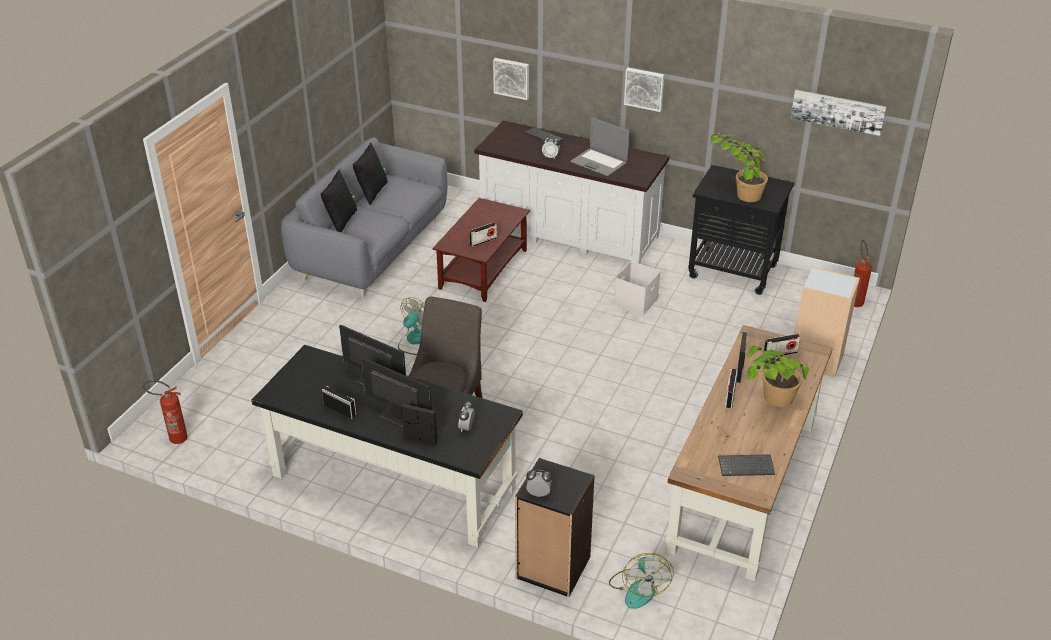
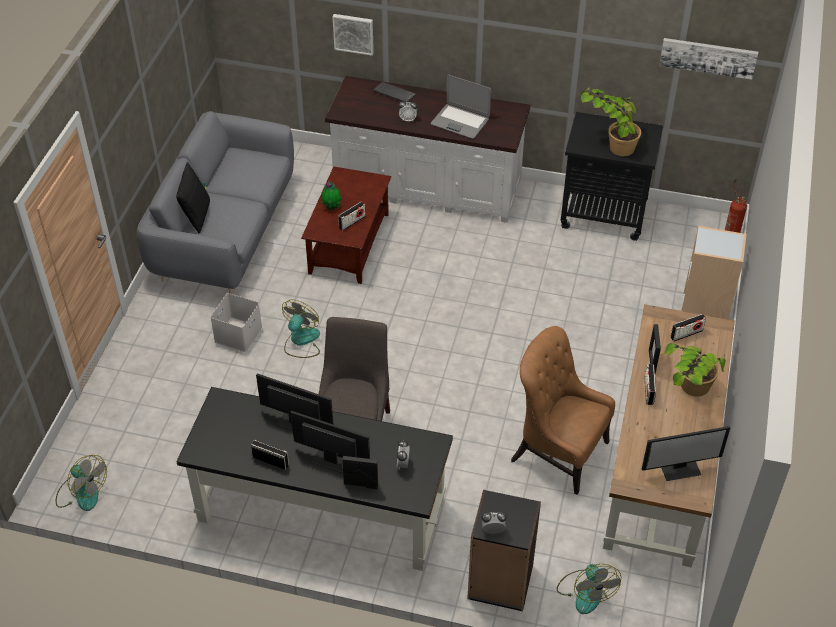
camera: 10 degrees left, 10 degrees up
(174, 438) = (82, 492): fire extinguisher -> fan
(372, 192) = (219, 174): black pillow -> none
(467, 228) = (332, 208): none -> potted plant
(635, 301) = (513, 263): white storage box -> white storage box (238, 333)
(640, 461) = (557, 451): none -> brown chair
(644, 88) = (502, 40): picture -> none
(746, 465) = (680, 468): keyboard -> monitor

